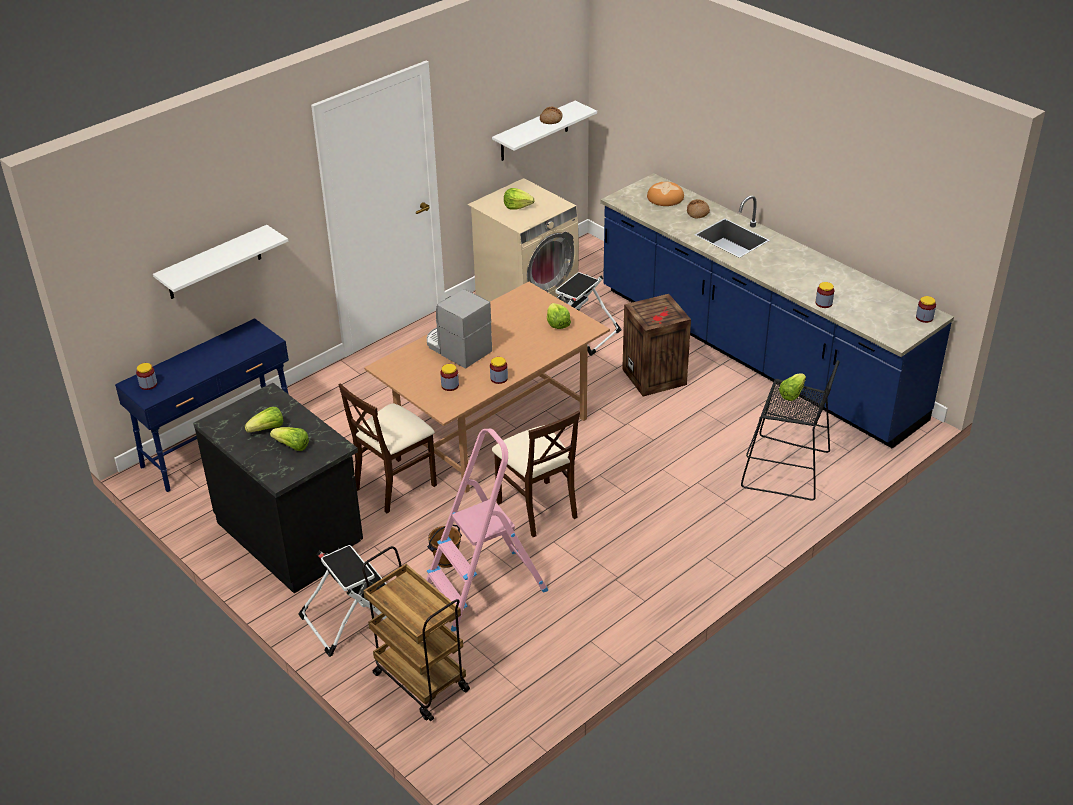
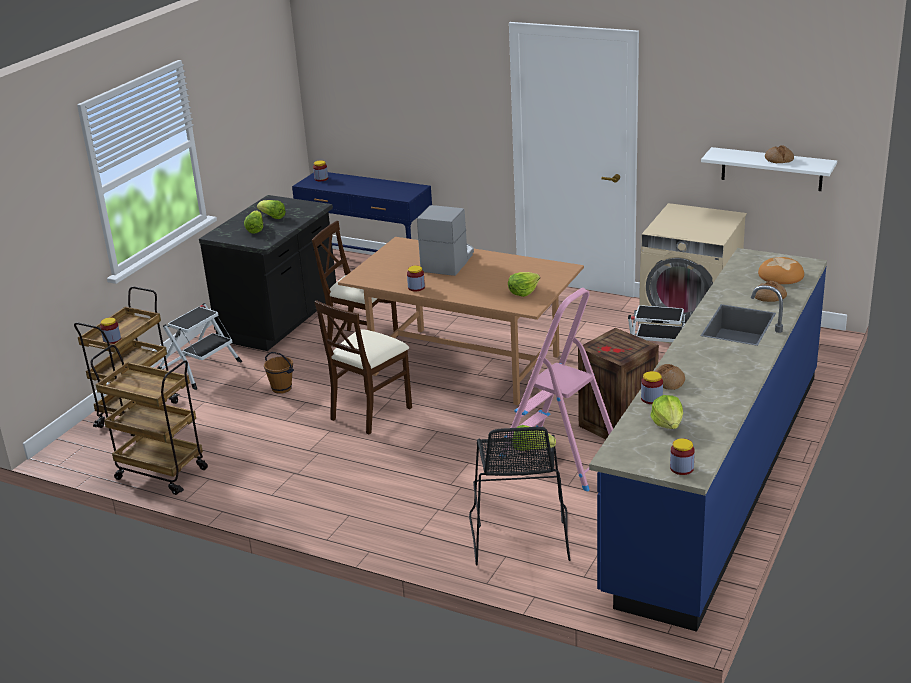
camera: 70 degrees right, 10 degrees down
(214, 263) = (406, 119): white shelf -> none
(450, 385) = (391, 272): jar -> jar (112, 340)
(484, 590) = (252, 414): pink step ladder -> pink step ladder (560, 457)
(517, 206) = (689, 222): lettuce -> lettuce (668, 424)
(559, 677) = (161, 473): none -> brown cart
(802, 289) = (669, 381): none -> bread

